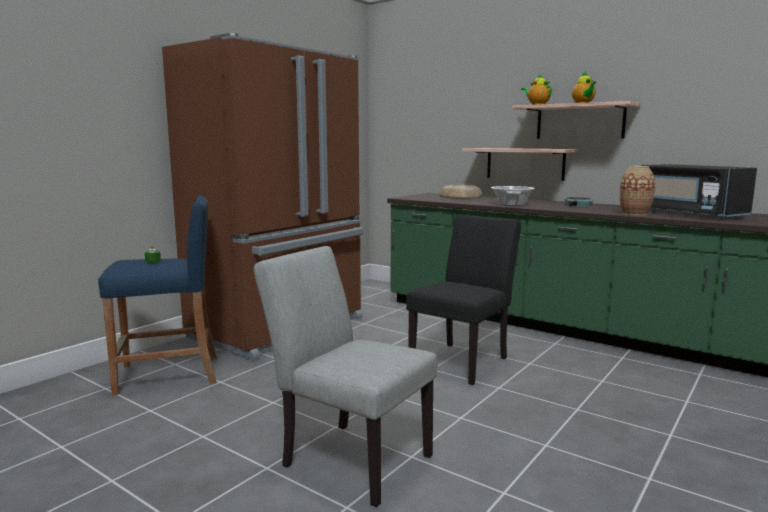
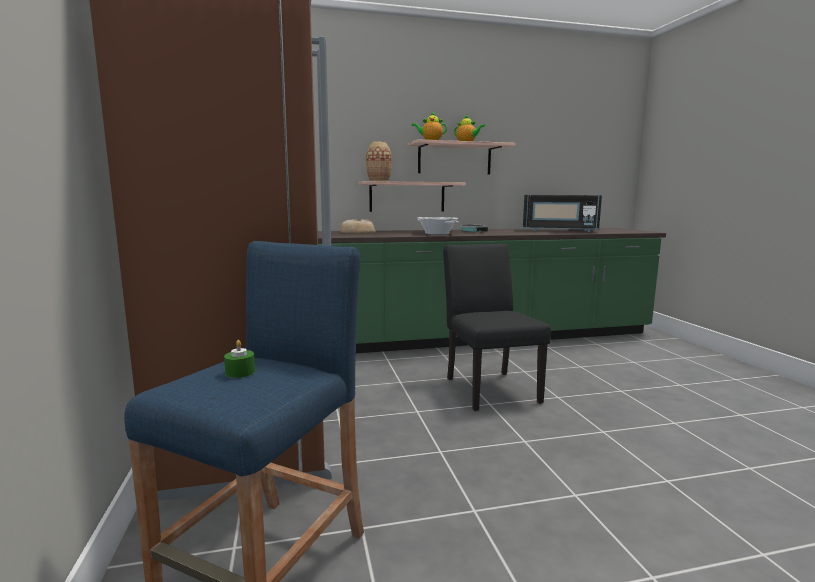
camera: 50 degrees left, 0 degrees up
(348, 457) = (652, 513): grey chair -> none
(635, 214) = (540, 233): vase -> vase (379, 181)

